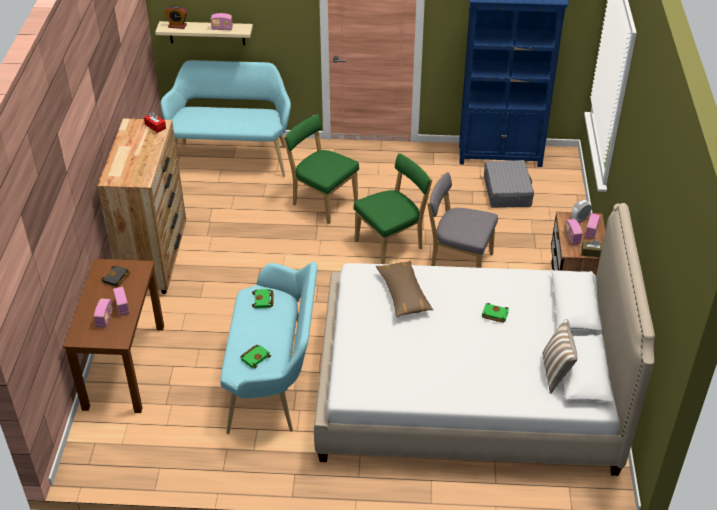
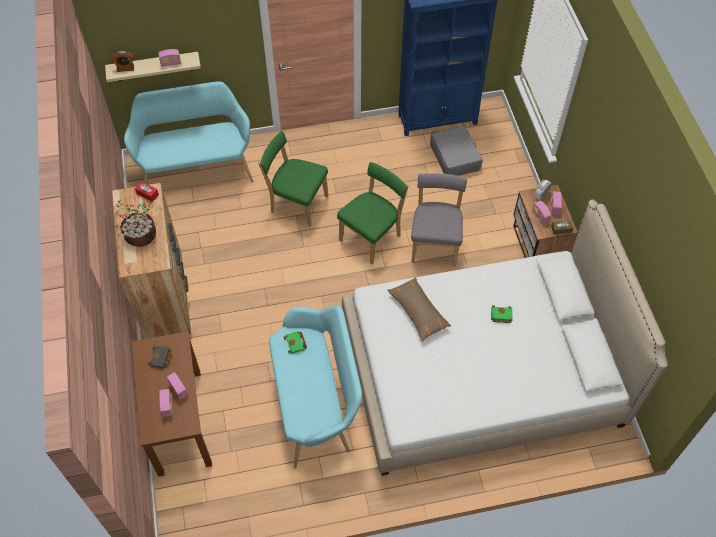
camera: 15 degrees left, 15 degrees up
(132, 157) = (139, 236): none -> potted plant
(255, 357) = (309, 405): green book -> none
(458, 262) = (435, 243): grey chair -> grey chair turned 90 degrees clockwise
(556, 373) = (568, 363): pillow -> none

